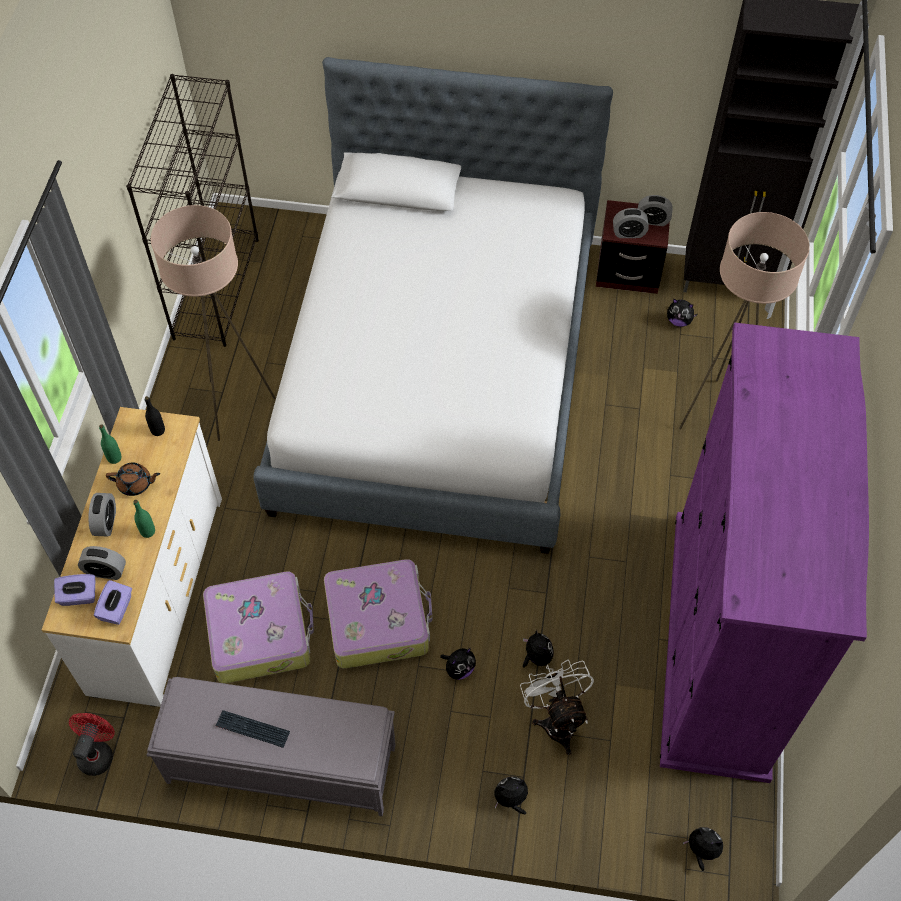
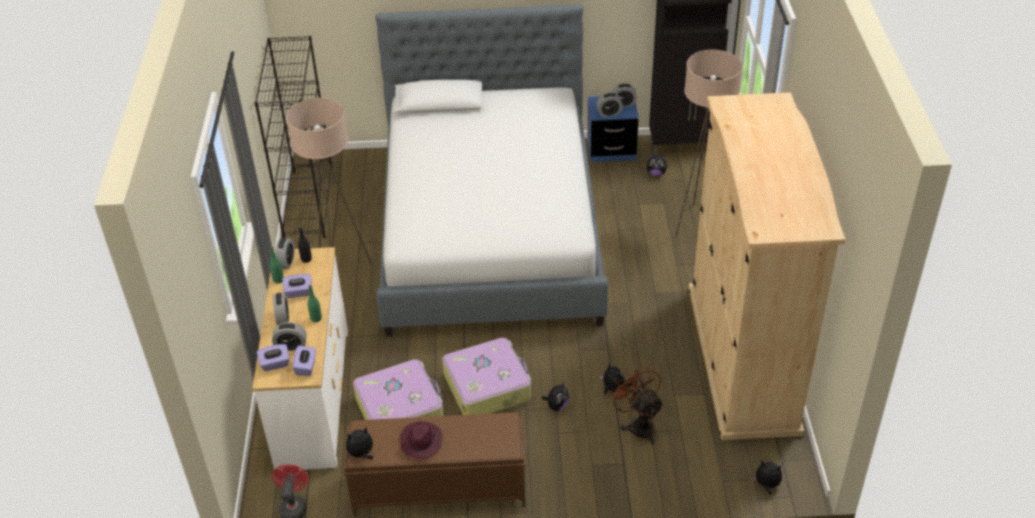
camera: 10 degrees left, 15 degrees down
(131, 430) = (286, 262): none -> alarm clock
(136, 484) = (299, 292): brown teapot -> purple tissue box
(252, 729) = (421, 441): keyboard -> purple hat
(280, 763) = (438, 487): grey bench -> brown bench
(511, 799) = (618, 479): plush toy -> plush toy (361, 454)
(557, 720) = (638, 424): white fan -> brown fan
(628, 272) = (611, 150): brown nightstand -> blue nightstand
(720, 642) = (742, 357): purple wardrobe -> beige wardrobe

